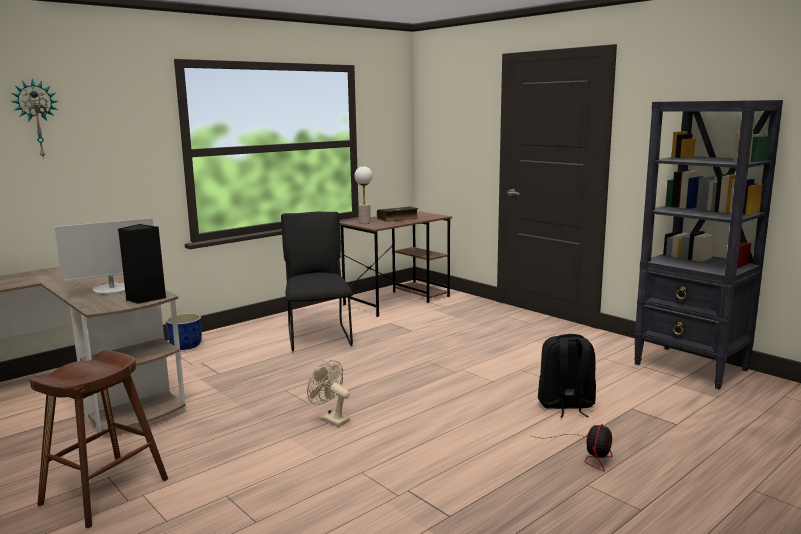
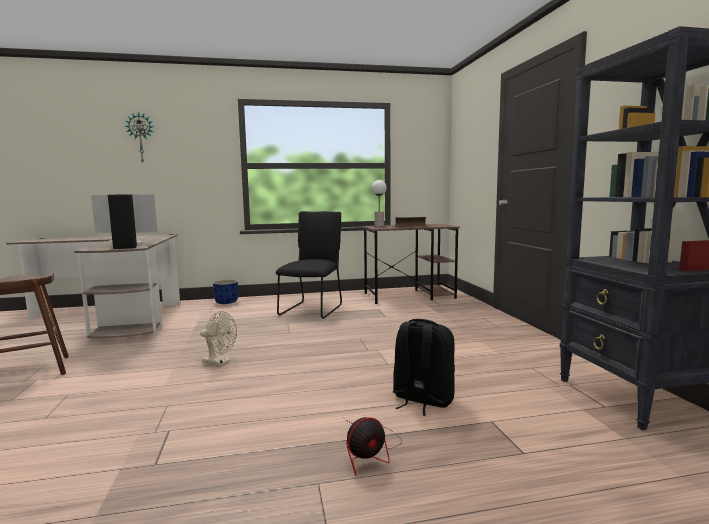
camera: 30 degrees right, 5 degrees down
(330, 419) = (220, 362): beige fan -> beige fan turned 135 degrees clockwise

